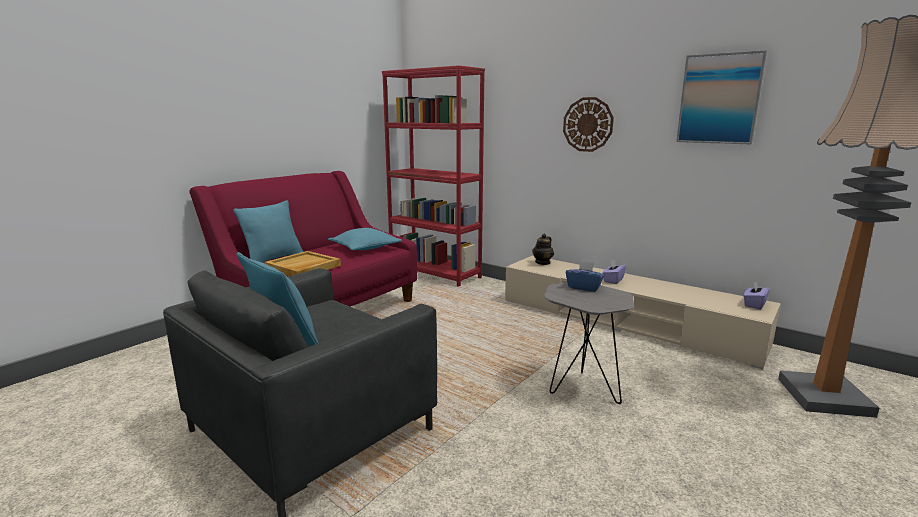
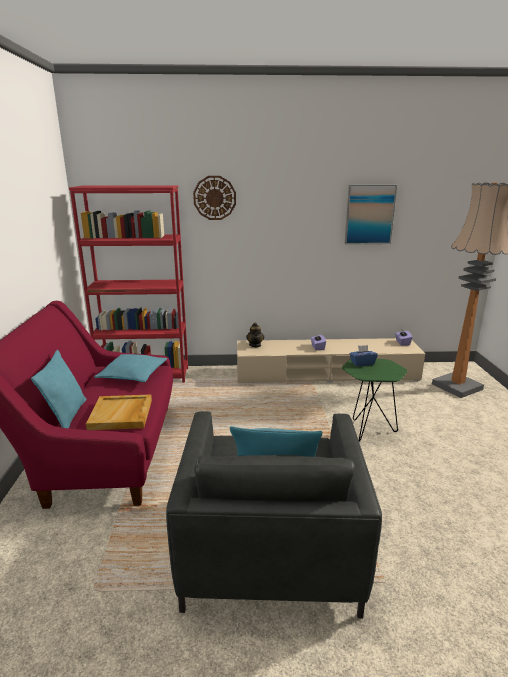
camera: 40 degrees left, 5 degrees up
(581, 388) = (367, 430): grey side table -> green side table
(588, 124) = (277, 233): wall clock -> wall clock (214, 198)

